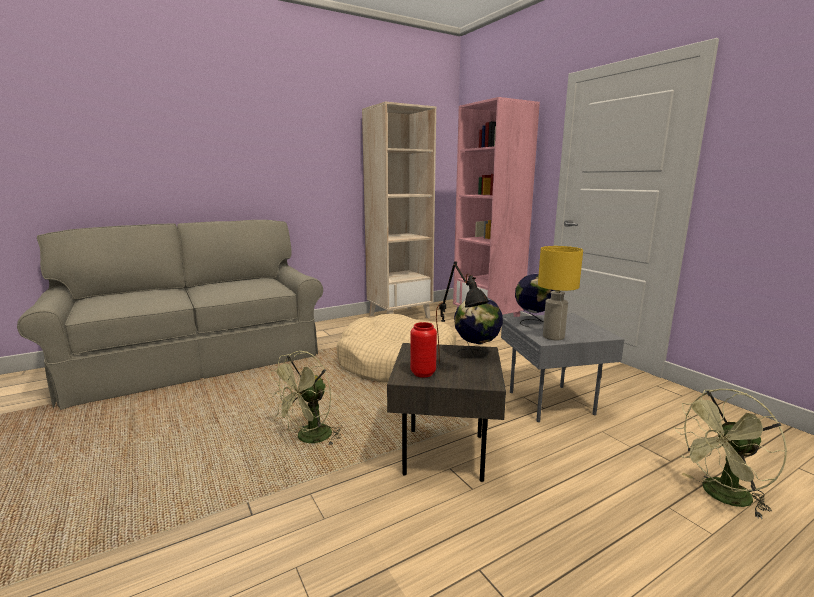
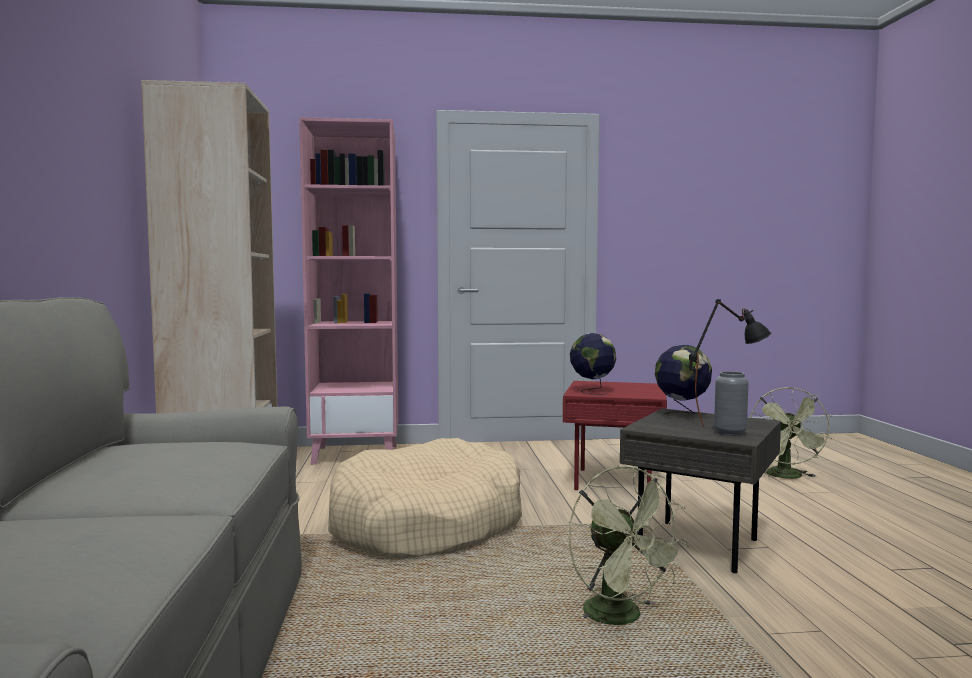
camera: 65 degrees left, 10 degrees down
(423, 373) = (730, 433): red vase -> grey vase
(553, 403) = (616, 481): grey side table -> red side table
(554, 337) = (646, 393): yellow table lamp -> none

